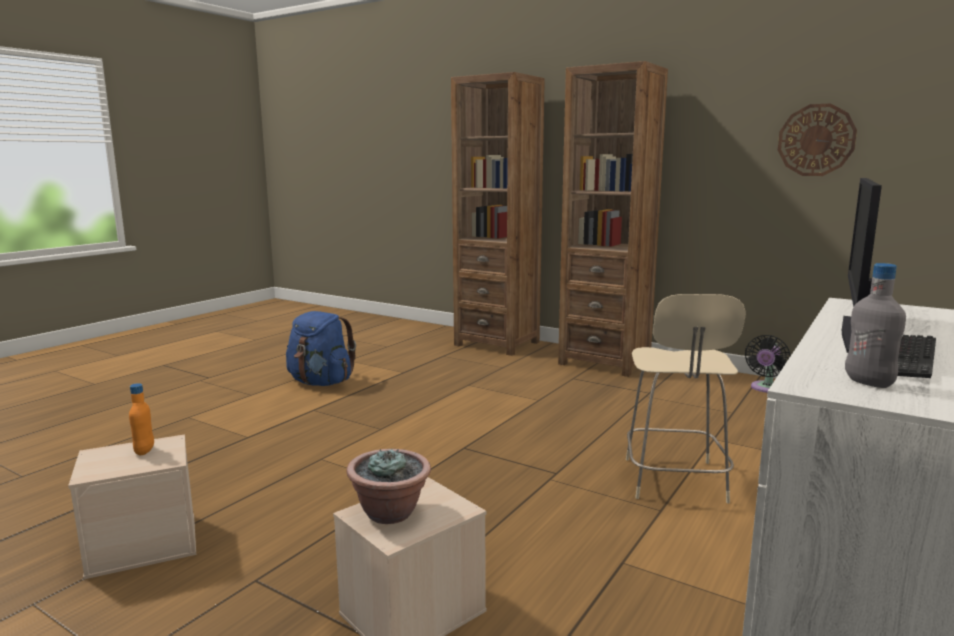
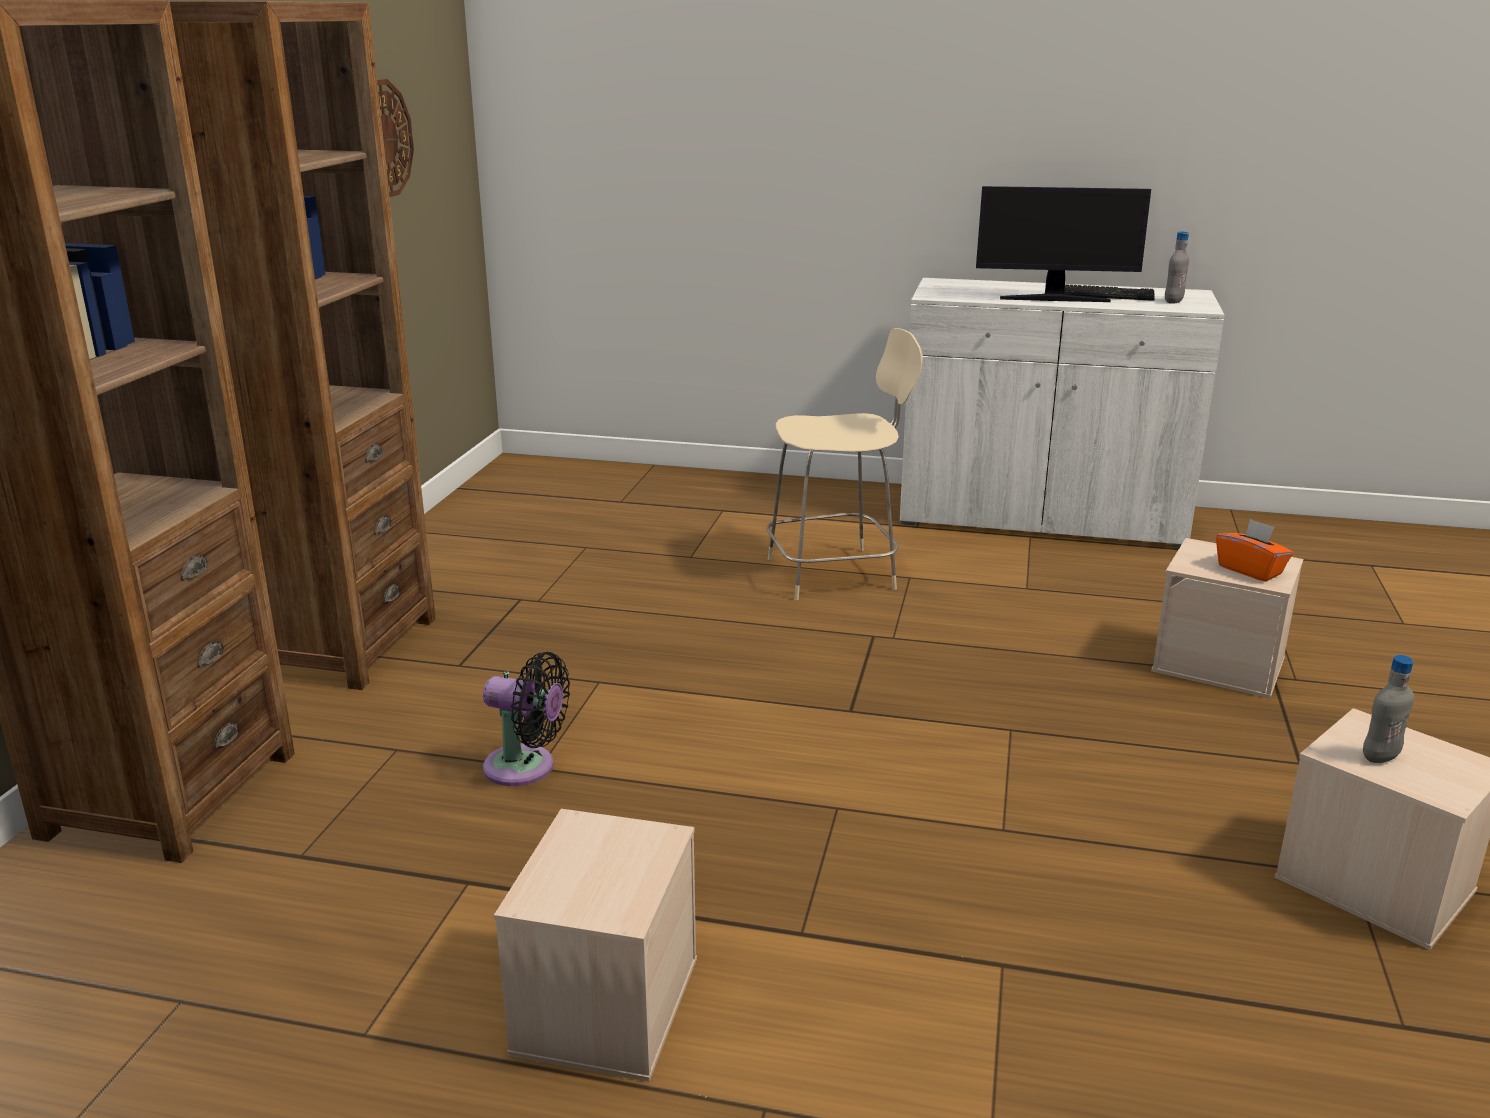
camera: 110 degrees left, 10 degrees up
(144, 451) = (1380, 757): orange bottle -> grey bottle
(321, 383) = (605, 1003): blue backpack -> beige storage box
(390, 512) = (1250, 570): potted plant -> orange tissue box
(766, 389) = (470, 528): black fan -> black fan (526, 768)

